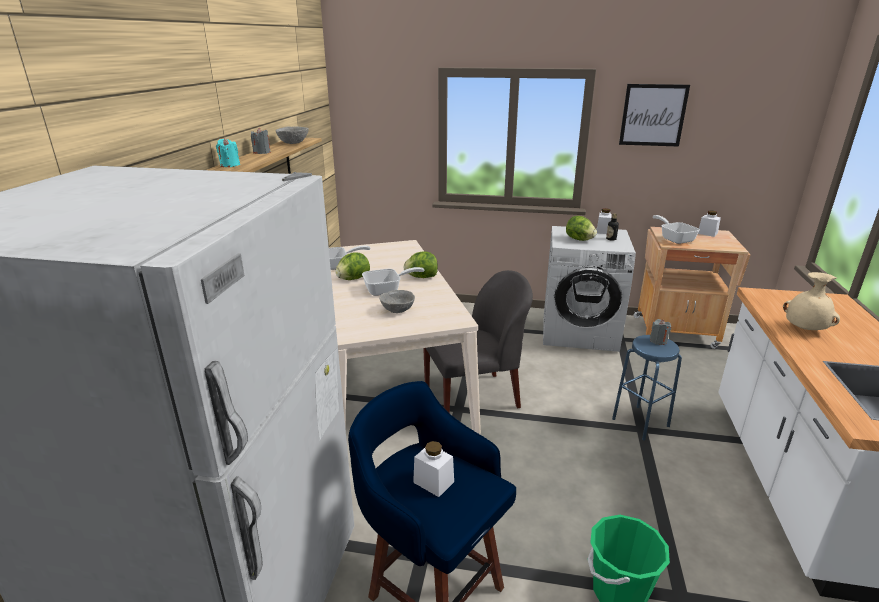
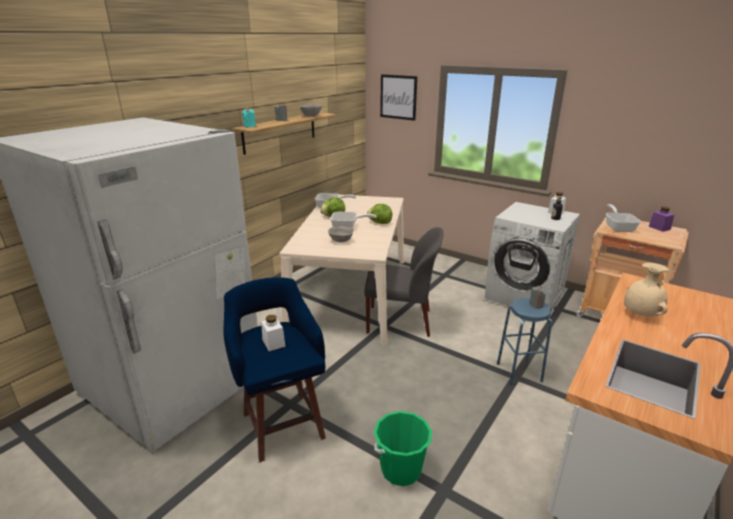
camera: 25 degrees right, 0 degrees up
(579, 239) = (526, 215): lettuce -> none
(653, 115) = (617, 113): picture -> picture (398, 97)
(707, 233) = (659, 228): white jar -> purple jar

